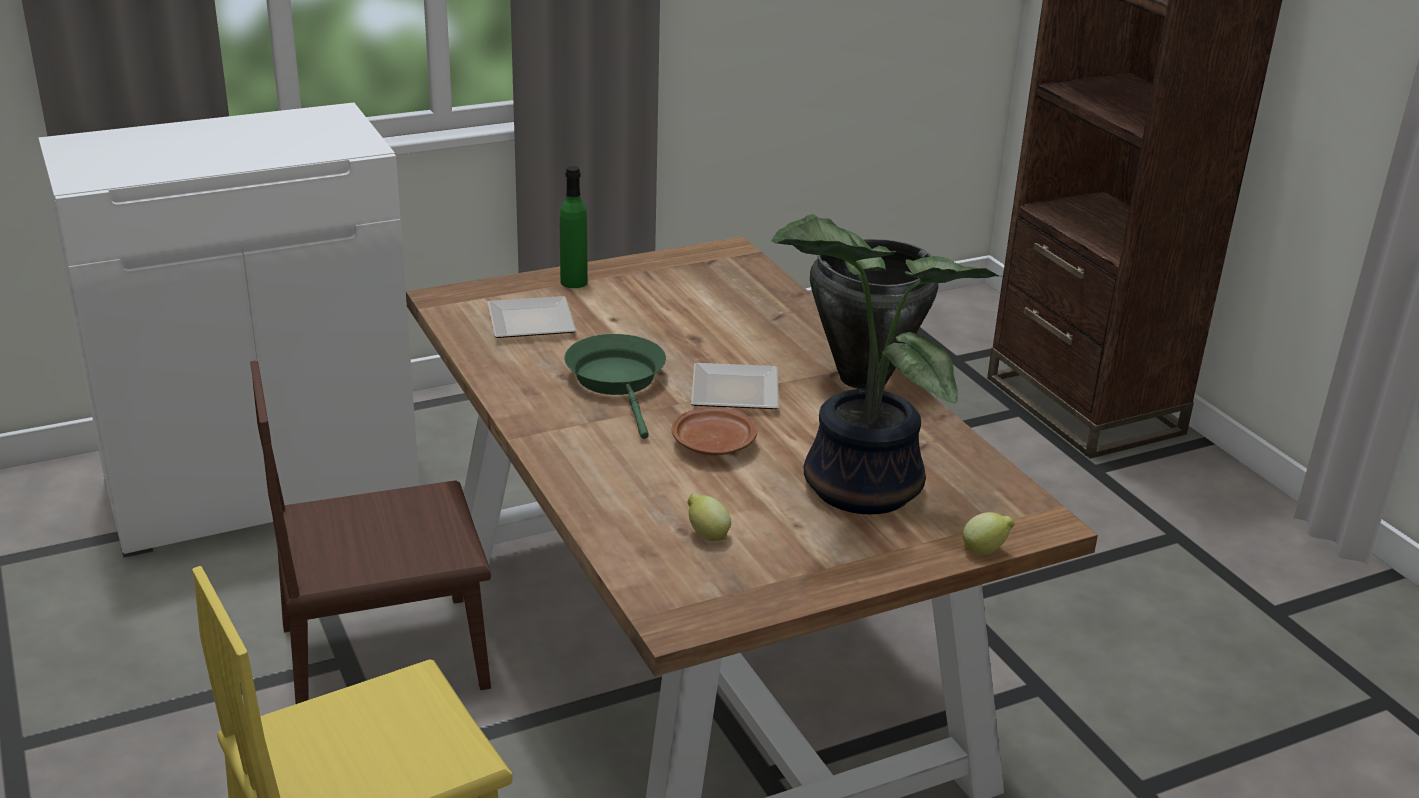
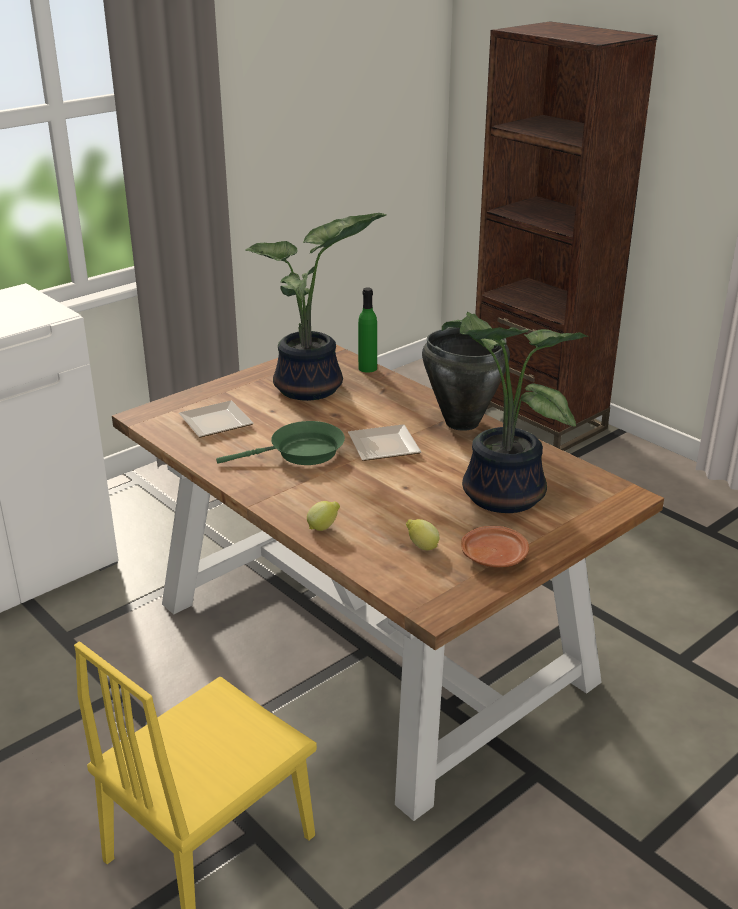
camera: 15 degrees left, 0 degrees up
(385, 657) = (146, 685): brown chair -> none
(574, 282) = (229, 390): green bottle -> green bottle (367, 368)
(618, 381) = (301, 453): green frying pan -> green frying pan turned 105 degrees clockwise
(683, 299) = (312, 389): none -> potted plant
(714, 444) = (390, 484): brown plate -> brown plate (493, 556)
(985, 550) = (603, 521): lemon -> lemon (323, 527)

